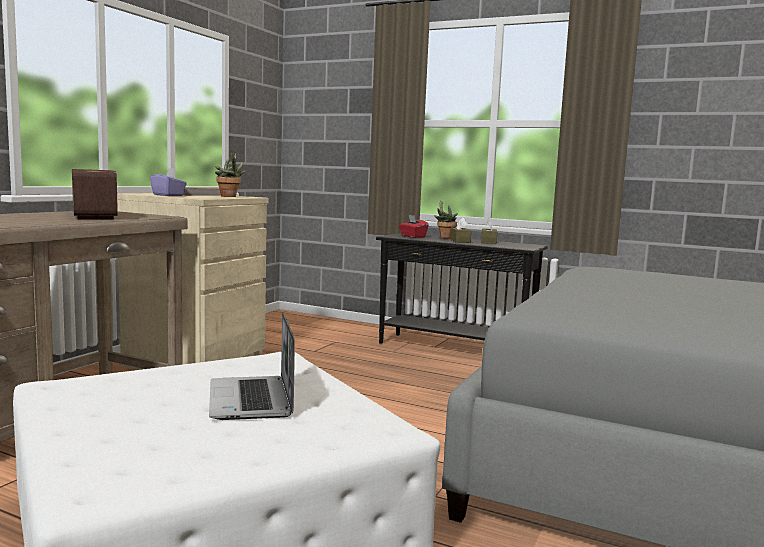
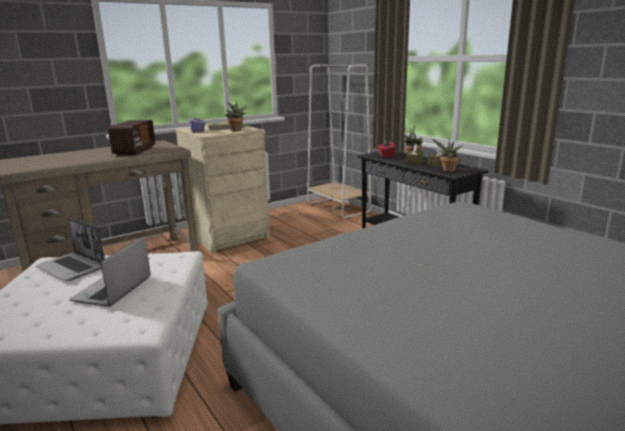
camera: 30 degrees right, 10 degrees up
(121, 387) = (72, 268): none -> laptop
(310, 321) = (338, 208): none -> clothes rack
(512, 246) = (447, 170): none -> potted plant

